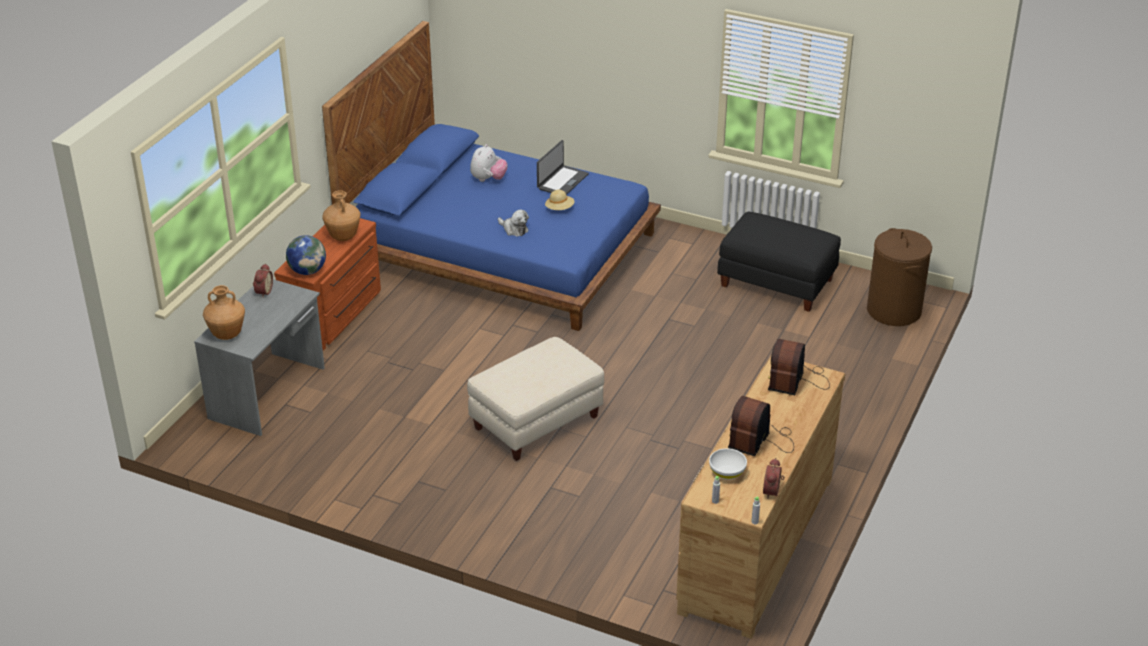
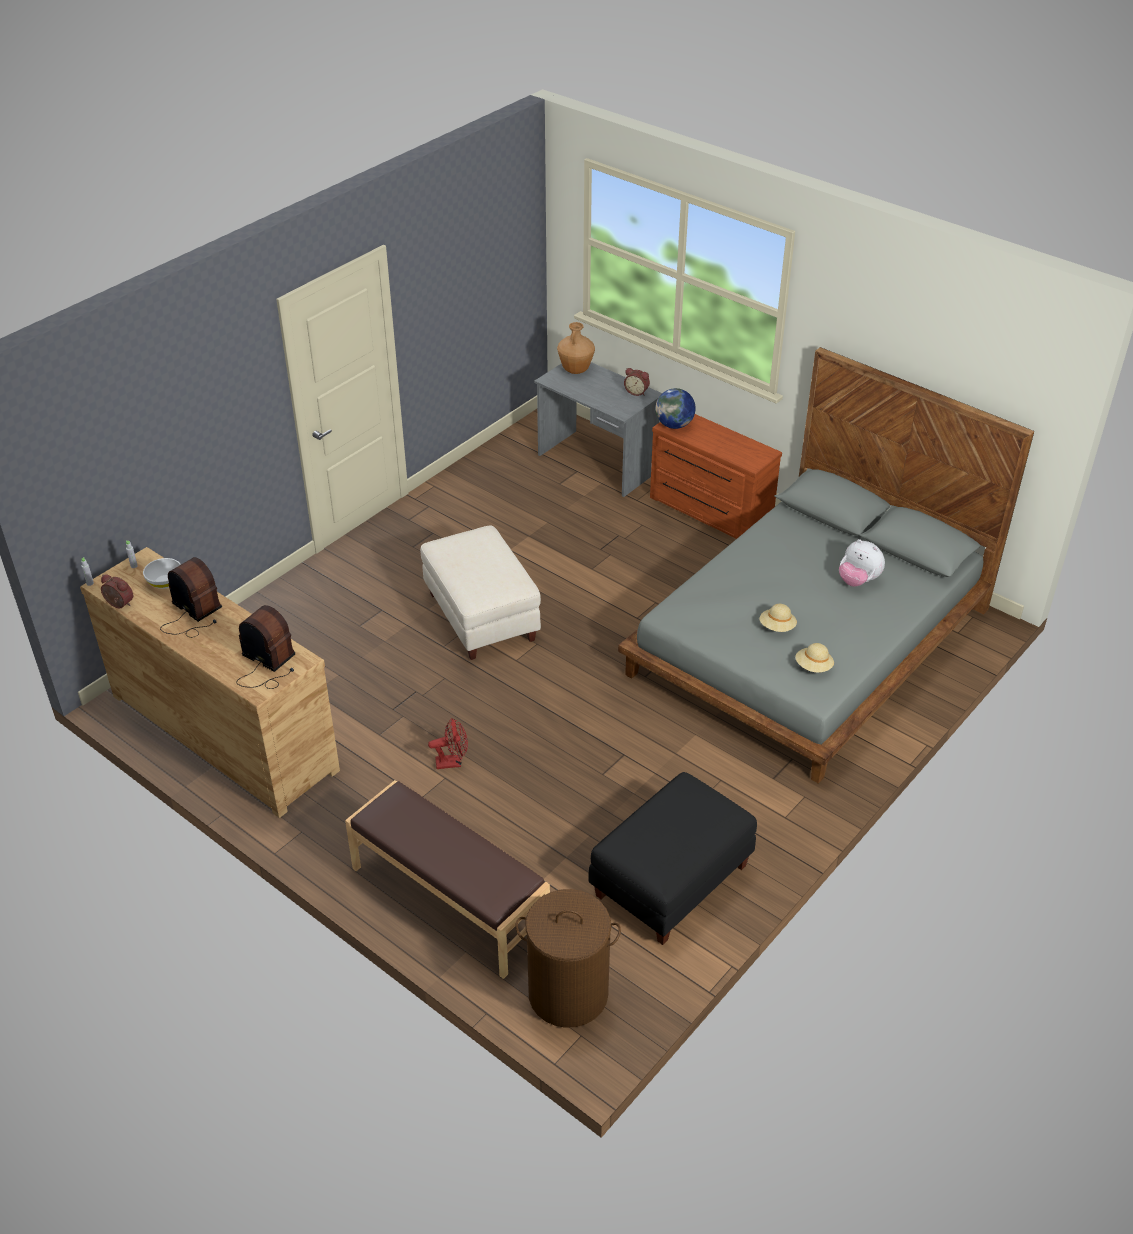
camera: 105 degrees right, 5 degrees up
(343, 237) = (730, 450): brown vase -> none
(501, 249) = (808, 642): blue bed -> grey bed
(514, 229) = (738, 583): plush toy -> none
(562, 181) = (840, 639): laptop -> none
(598, 190) = (813, 667): none -> beige hat
(721, 401) = (452, 762): none -> red fan
(855, 375) = (448, 901): none -> brown bench

